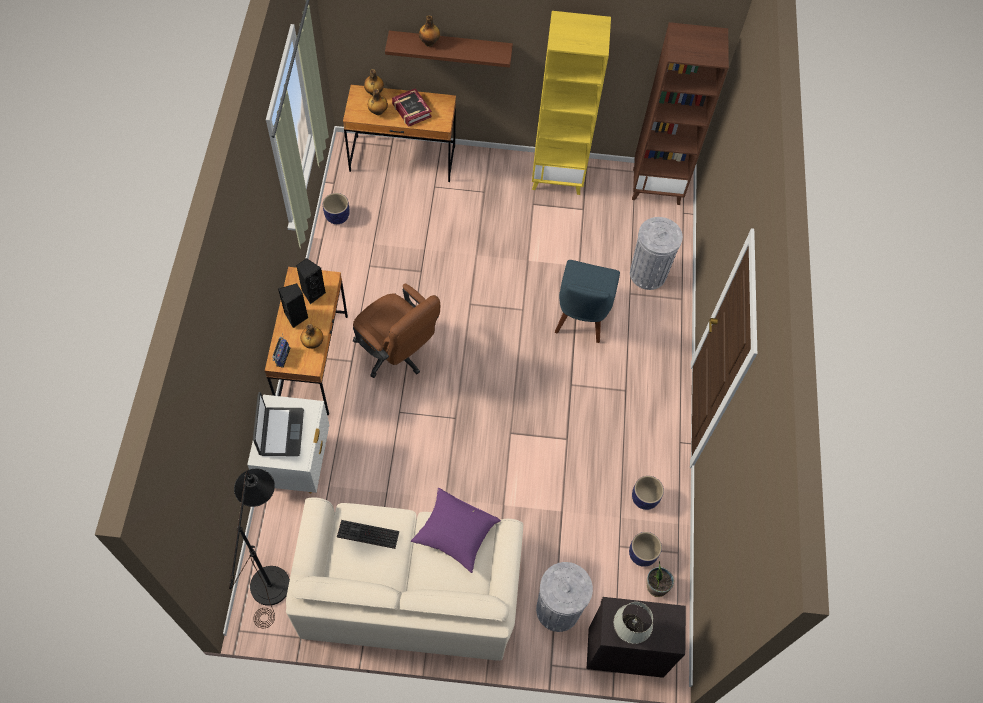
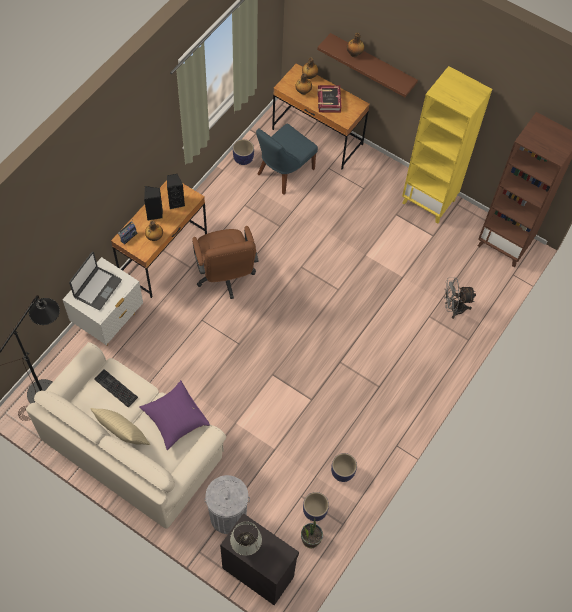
camera: 30 degrees right, 0 degrees up
(409, 583) = (123, 436): none -> beige pillow
(581, 317) = (379, 316): blue chair -> blue chair (283, 173)
(648, 274) = (453, 308): grey trash can -> grey fan

